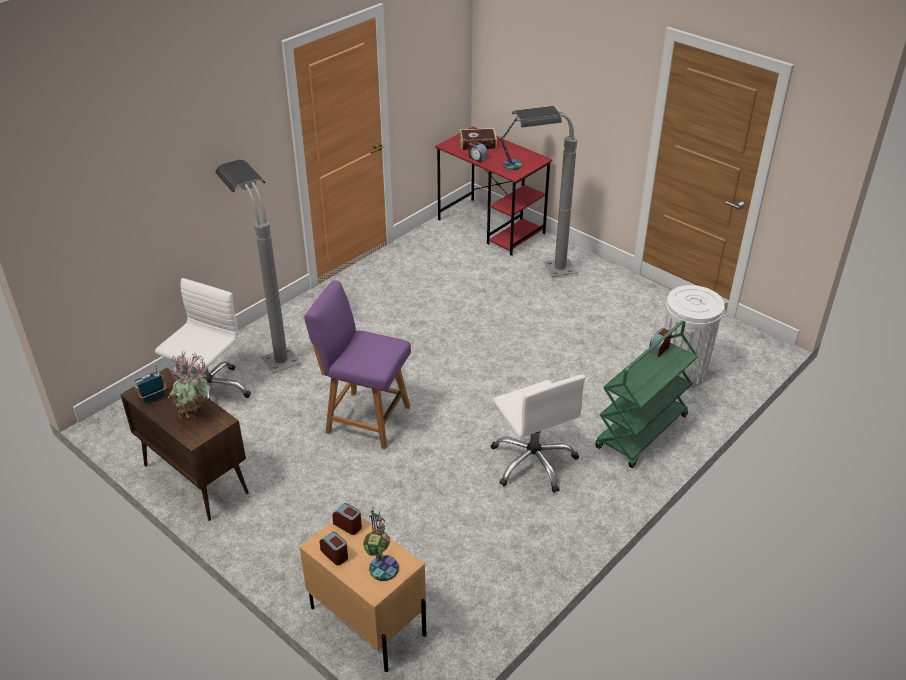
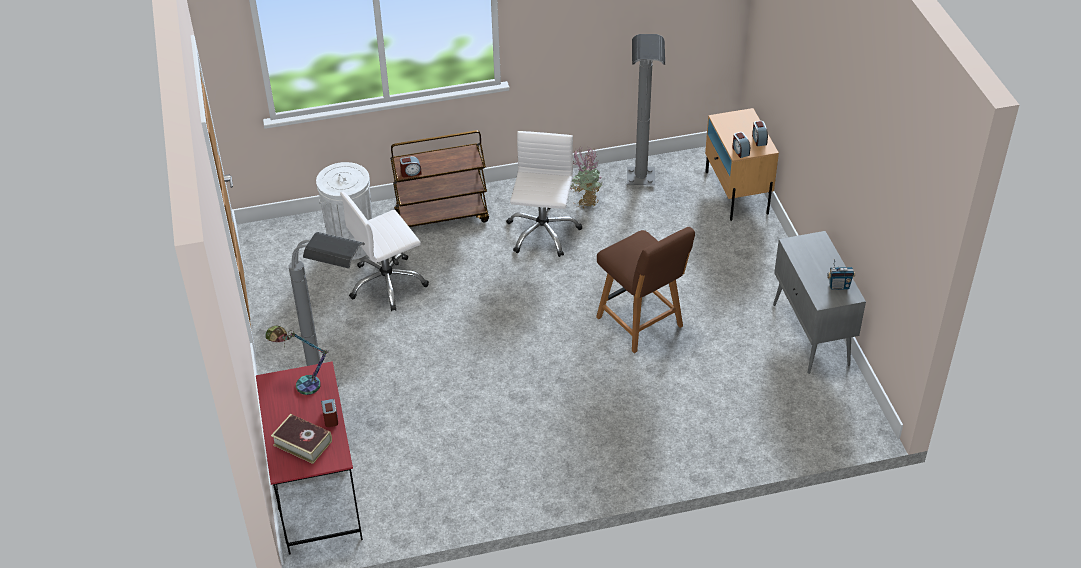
camera: 145 degrees left, 5 degrees up
(195, 413) = (809, 257): potted plant -> potted plant (585, 201)
(195, 479) = (811, 335): brown cabinet -> grey cabinet
(208, 392) = (764, 414): white office chair -> white office chair (387, 284)
(272, 351) = (680, 433): grey floor lamp -> grey floor lamp (641, 191)
(365, 418) = (641, 323): purple chair -> brown chair
(382, 576) = (738, 118): table lamp -> none
(642, 433) = (442, 217): green cart -> brown cart

